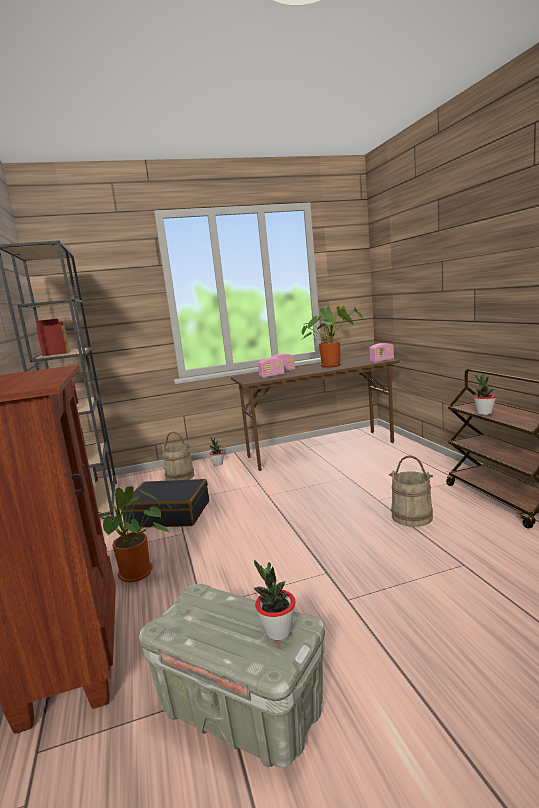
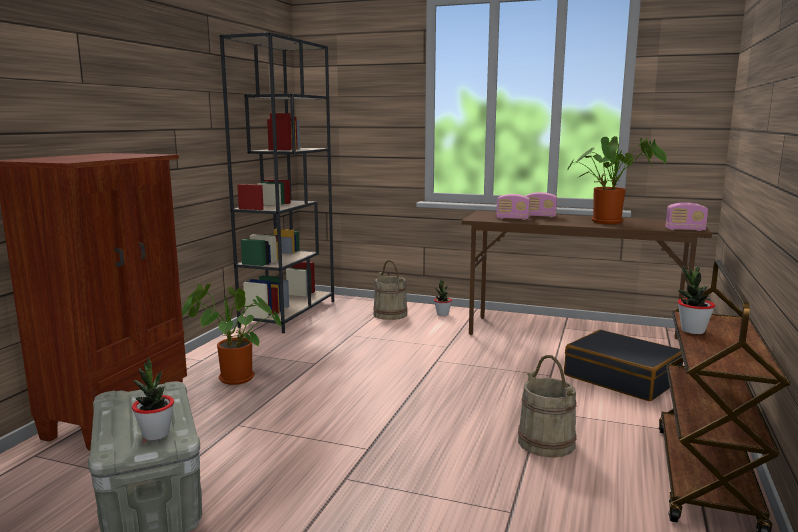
camera: 35 degrees right, 0 degrees up
(169, 514) = (330, 343): black suitcase -> black suitcase (622, 378)

